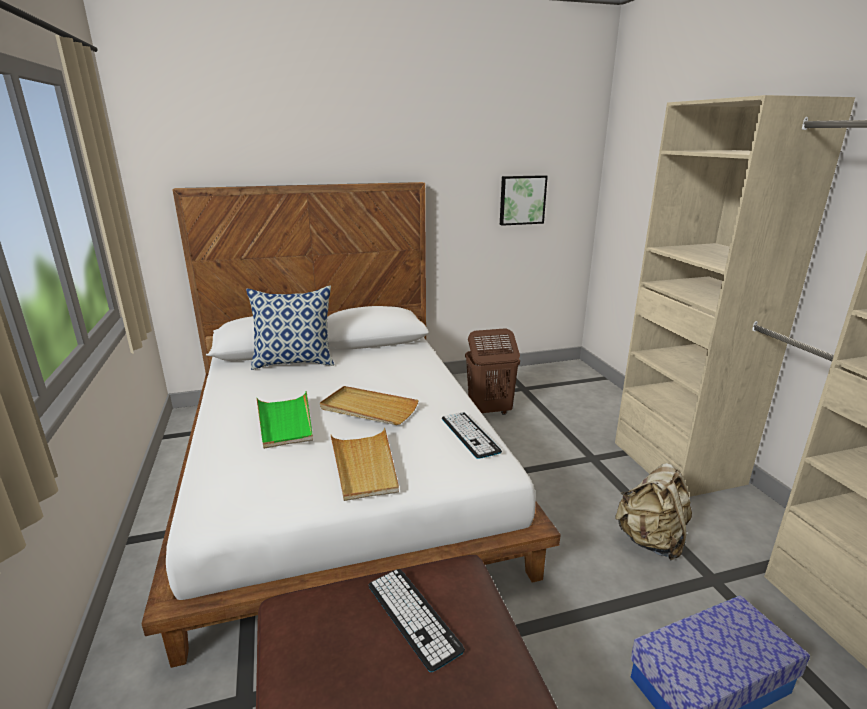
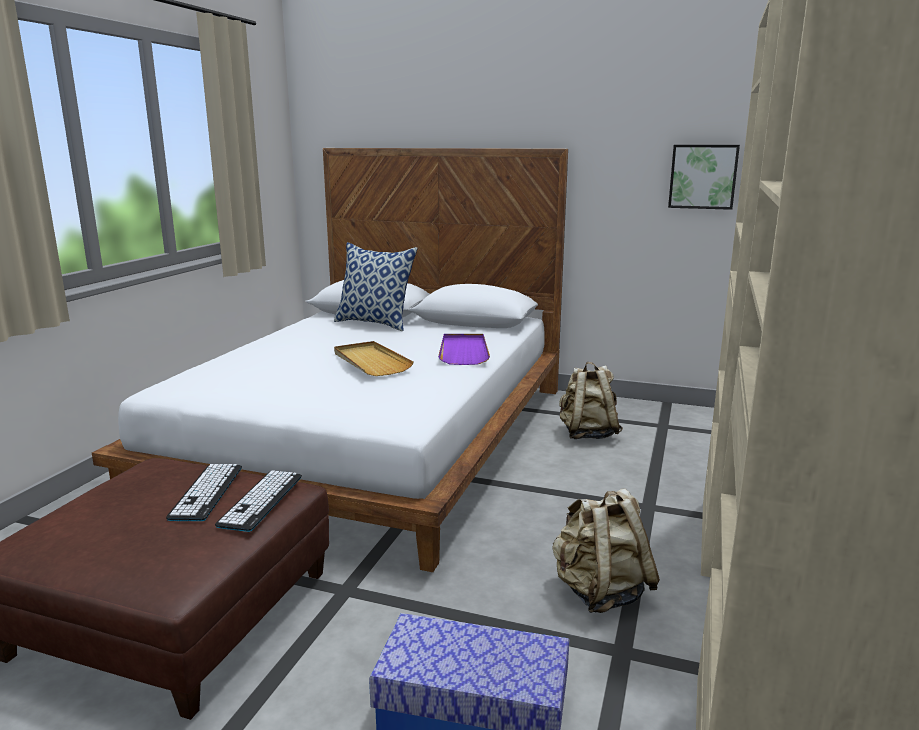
camera: 35 degrees right, 5 degrees down
(285, 422) = (293, 354): green tray -> none
(364, 466) = (301, 394): beige tray -> none
(419, 375) = (463, 352): none -> purple tray
(470, 435) = (423, 398): keyboard -> keyboard (261, 500)
(489, 411) = (587, 434): brown laundry basket -> beige backpack

